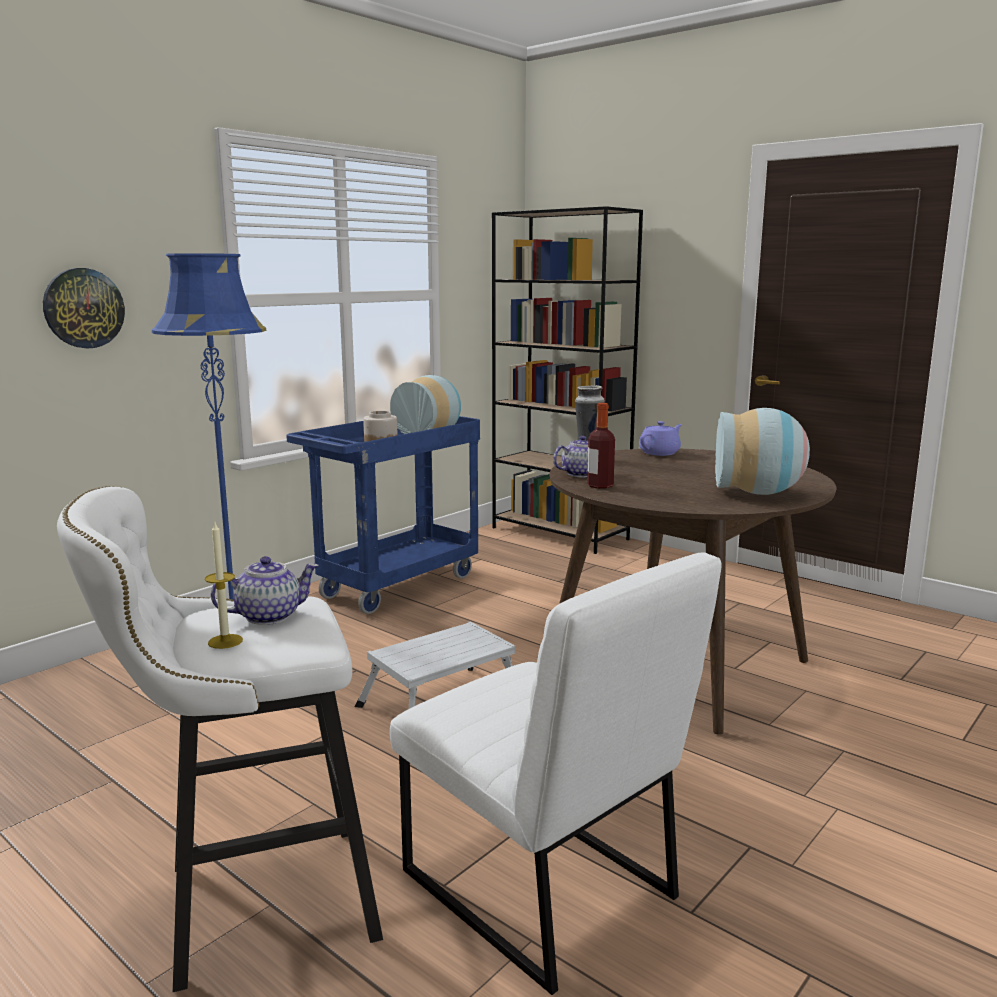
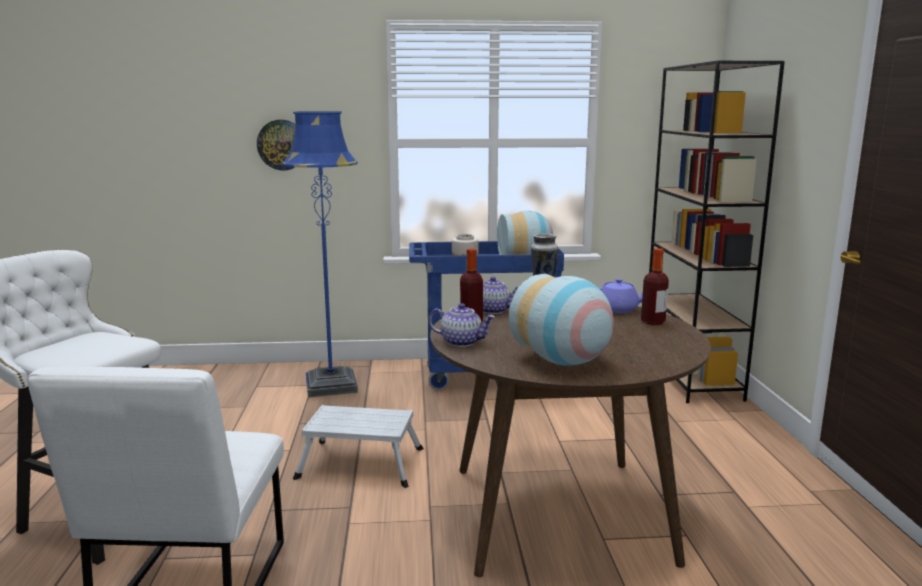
camera: 45 degrees right, 0 degrees up
(225, 641) = (55, 348): candle -> none
(269, 616) = (100, 343): teapot -> teapot (462, 342)
(709, 455) = (653, 322): none -> bottle

